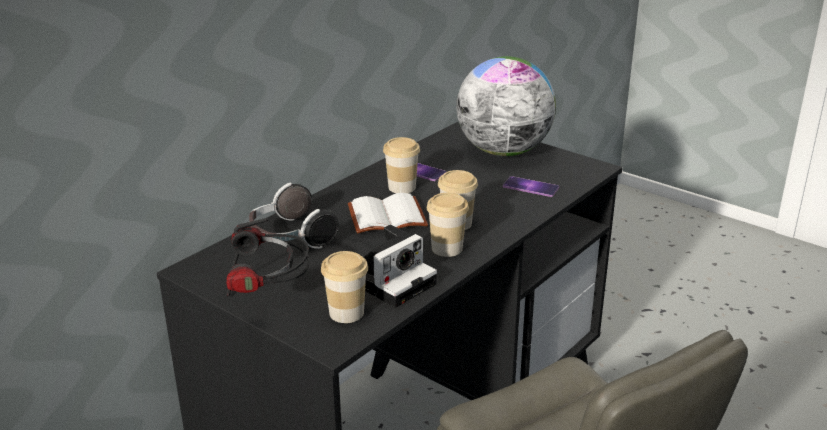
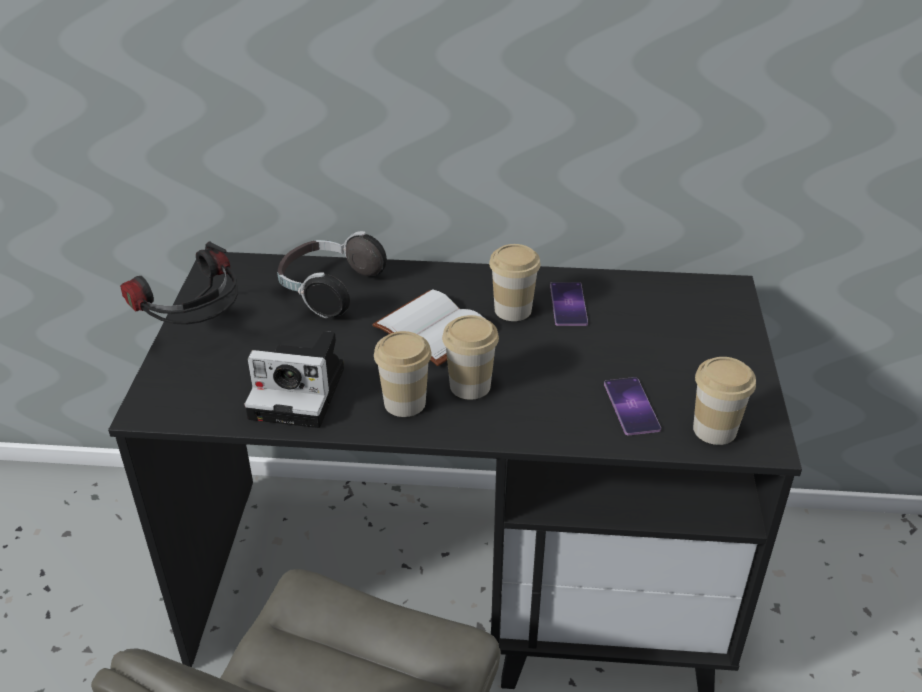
camera: 55 degrees right, 10 degrees up
(346, 313) = (213, 391): cup -> cup (714, 429)
(503, 151) = (703, 344): globe -> none

